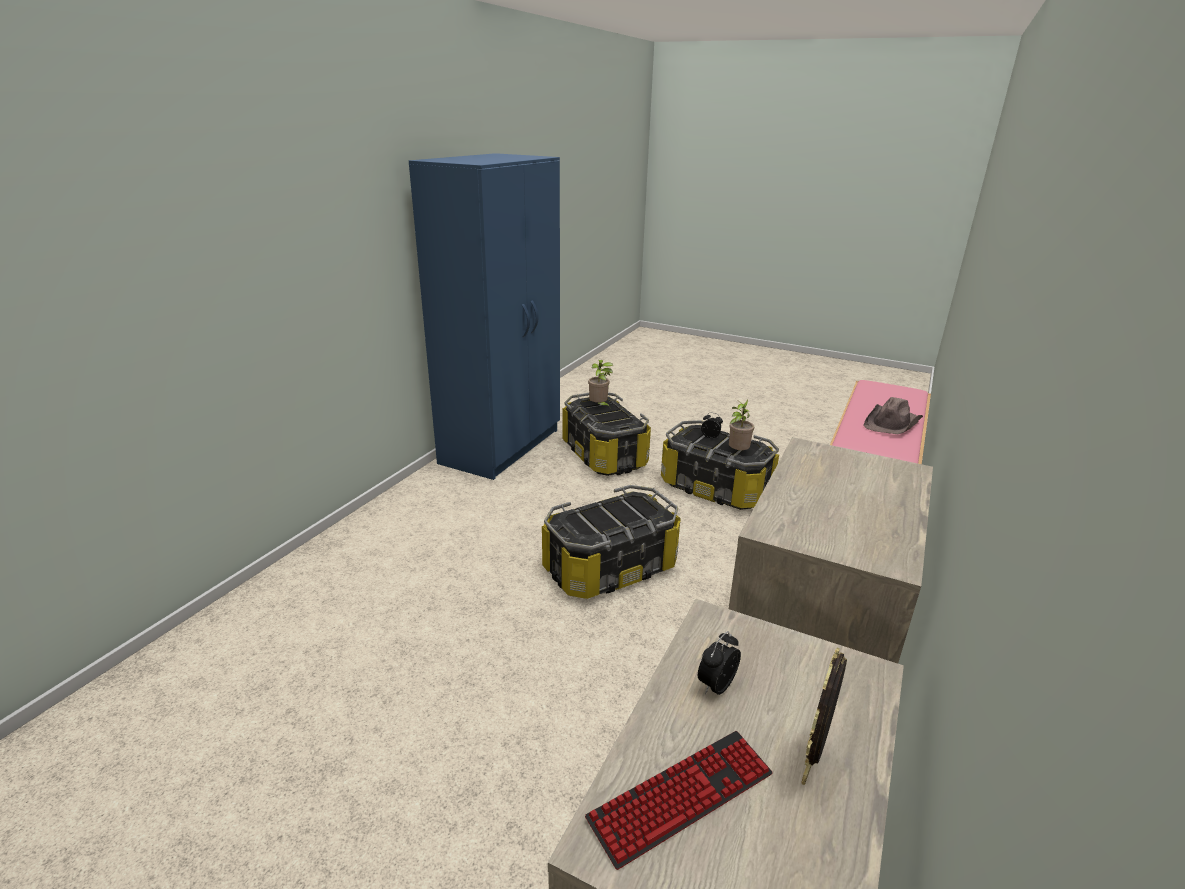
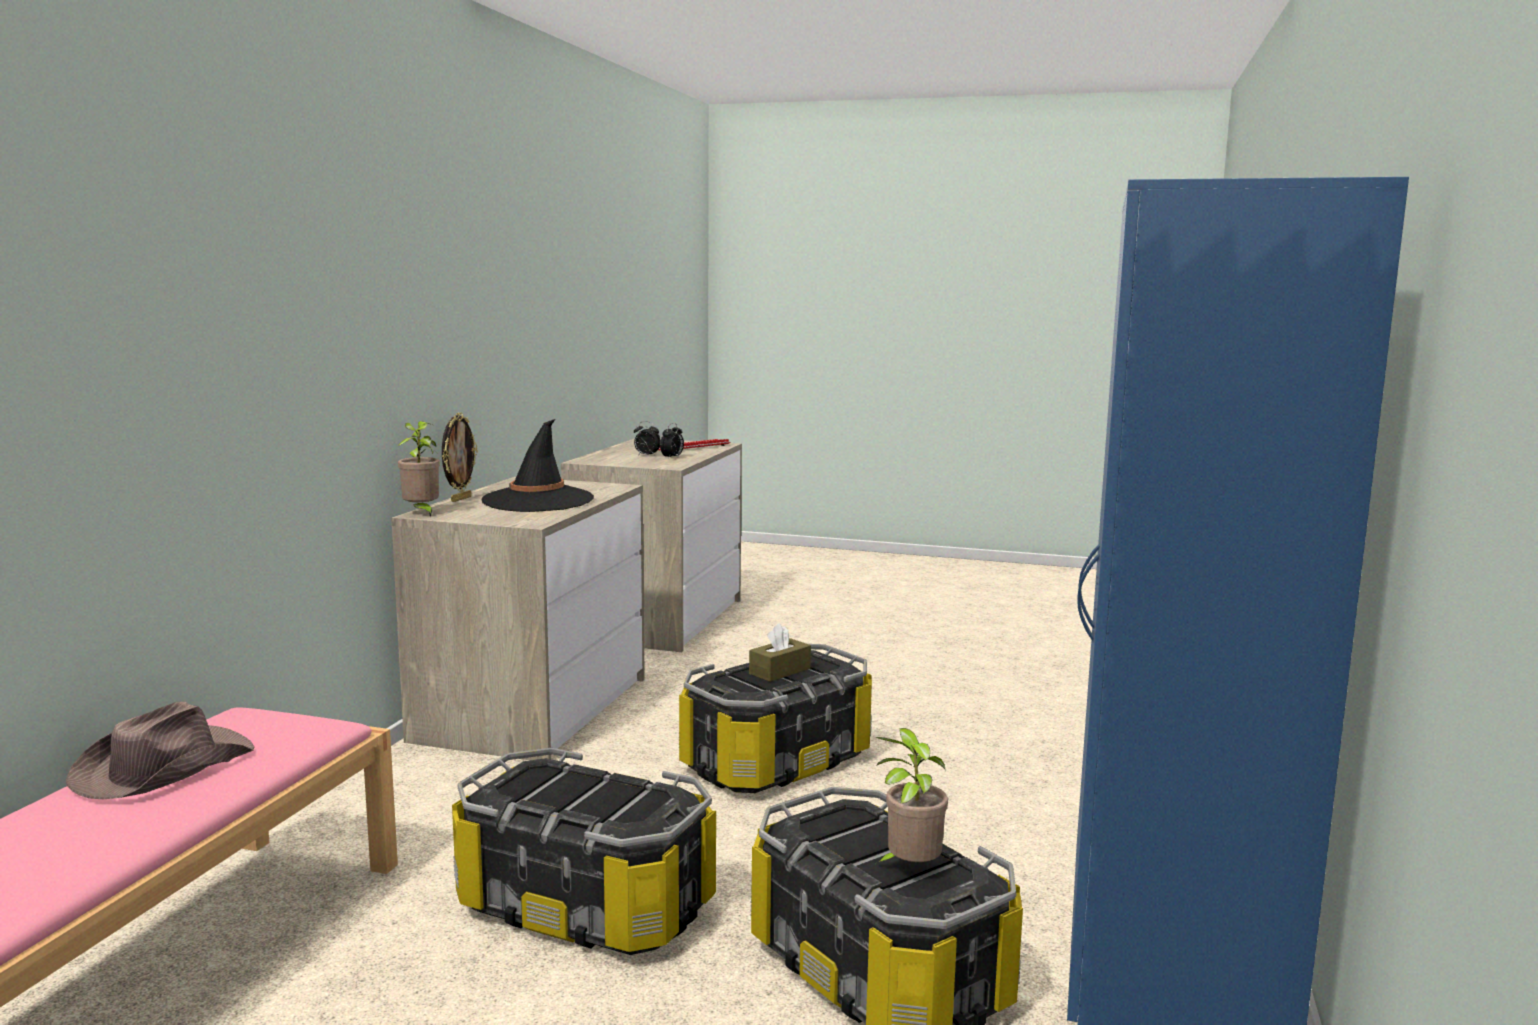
camera: 170 degrees right, 15 degrees down
(609, 518) = (780, 671): none -> brown tissue box
(711, 437) = (603, 806): alarm clock -> alarm clock (646, 456)
(737, 453) = (554, 775): potted plant -> potted plant (421, 513)
(812, 766) = (631, 451): picture frame -> picture frame (460, 499)
(831, 493) = (538, 500): none -> black hat

